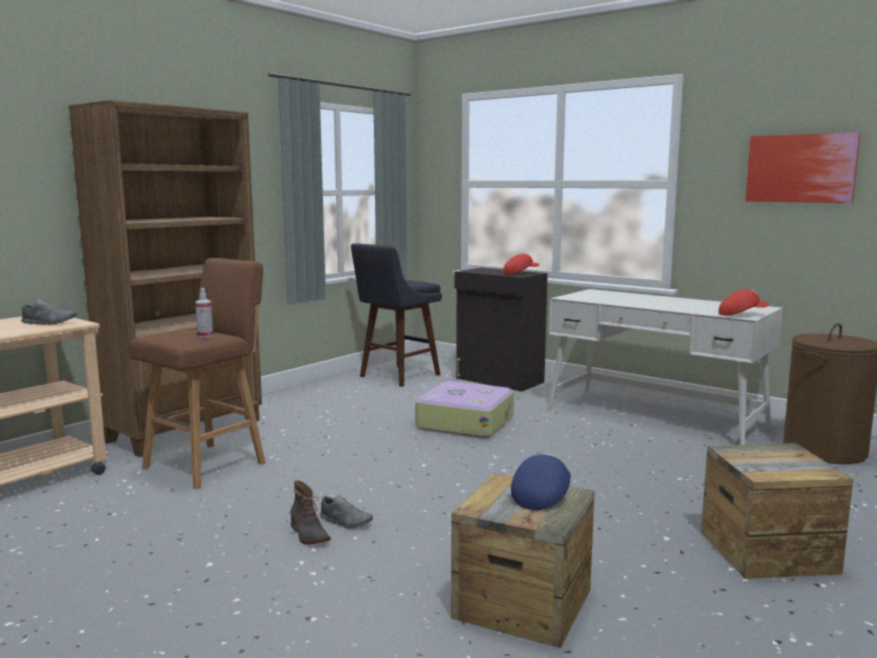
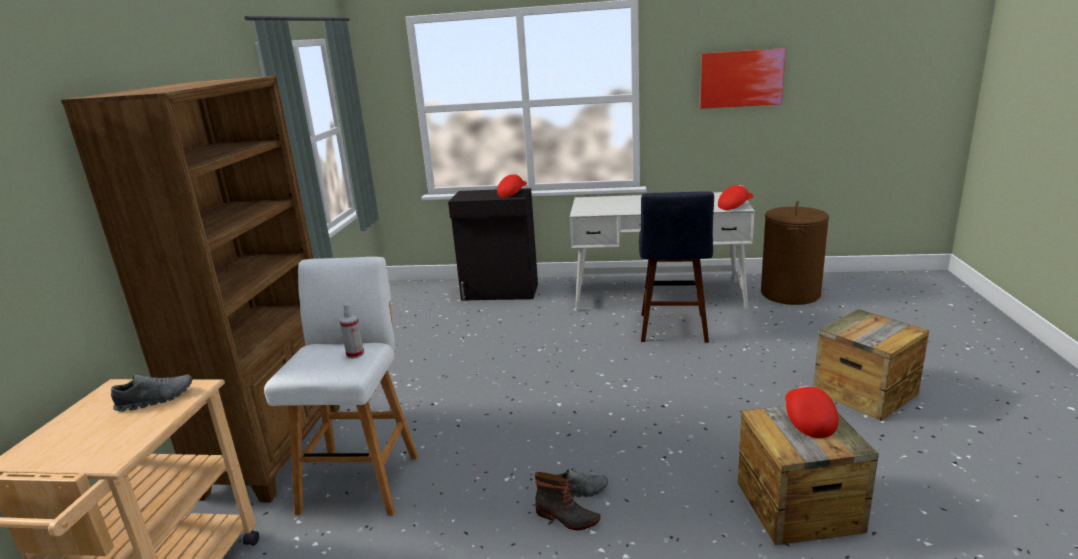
camera: 30 degrees left, 10 degrees up
(208, 464) = (361, 480): brown stool -> white stool
(396, 377) = (405, 313): blue stool -> blue stool (673, 330)
(465, 422) = (531, 346): suitcase -> none
(541, 496) = (807, 421): blue cap -> red cap

